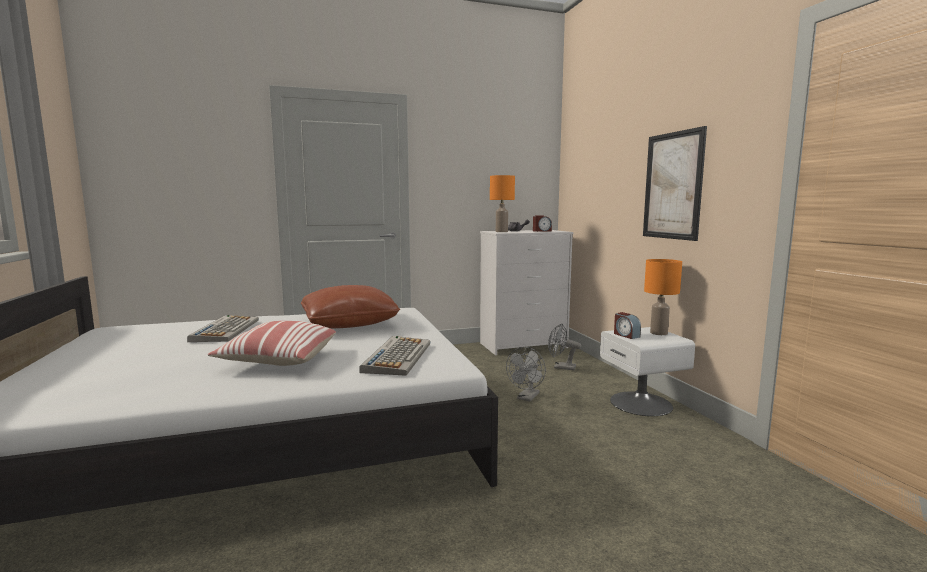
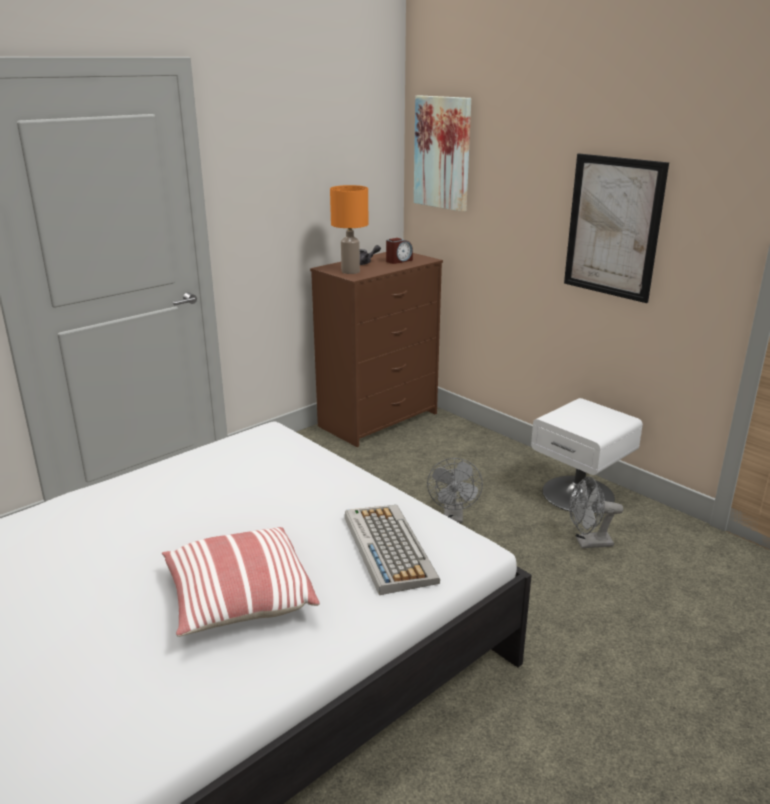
camera: 25 degrees left, 15 degrees up
(225, 330) = (59, 548): keyboard -> none
(349, 323) = (233, 485): brown pillow -> none
(524, 345) = (379, 419): white dresser -> brown dresser
(561, 367) = (453, 452): grey fan -> grey fan (588, 543)
(577, 160) = (443, 153): none -> picture
(626, 335) = (568, 423): alarm clock -> none
(658, 333) = (597, 411): orange table lamp -> none

